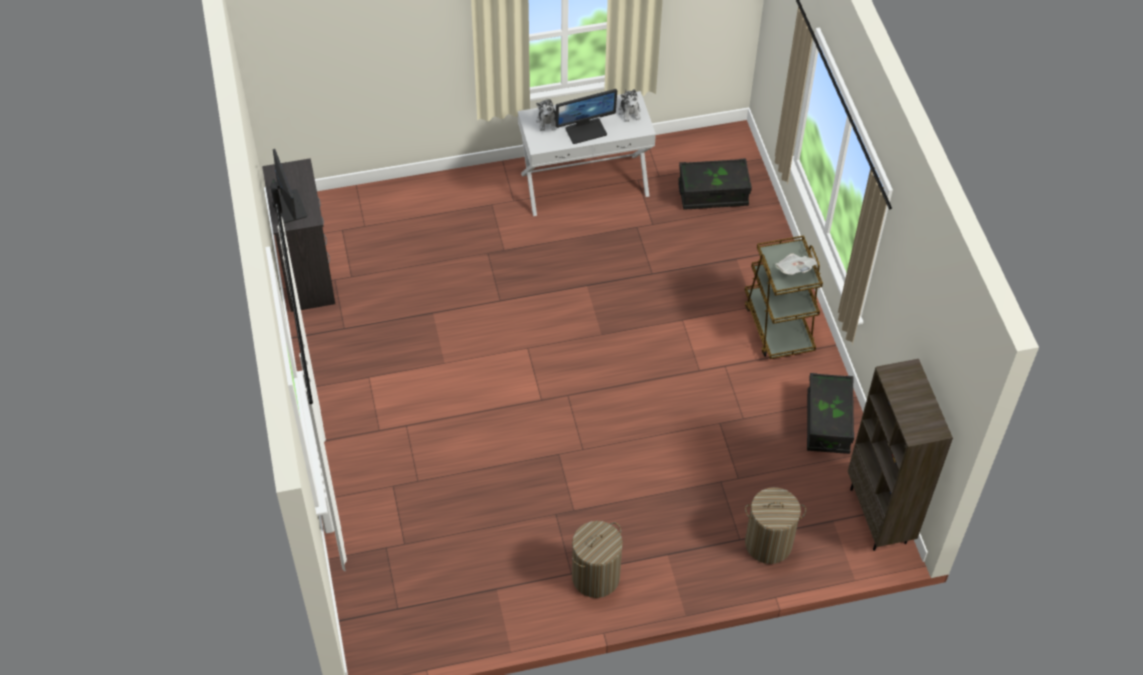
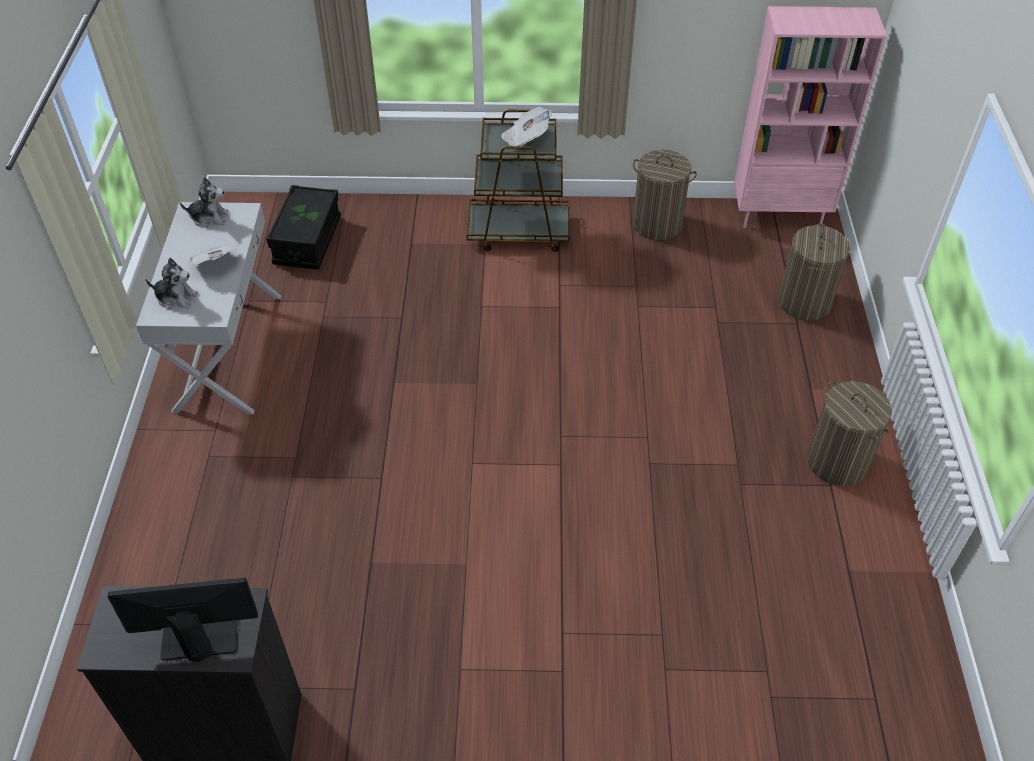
camera: 75 degrees left, 5 degrees down
(586, 130) = (216, 263): monitor -> newspaper
(827, 422) = (657, 224): black storage box -> laundry basket
(879, 516) = (780, 215): brown bookcase -> pink bookcase

